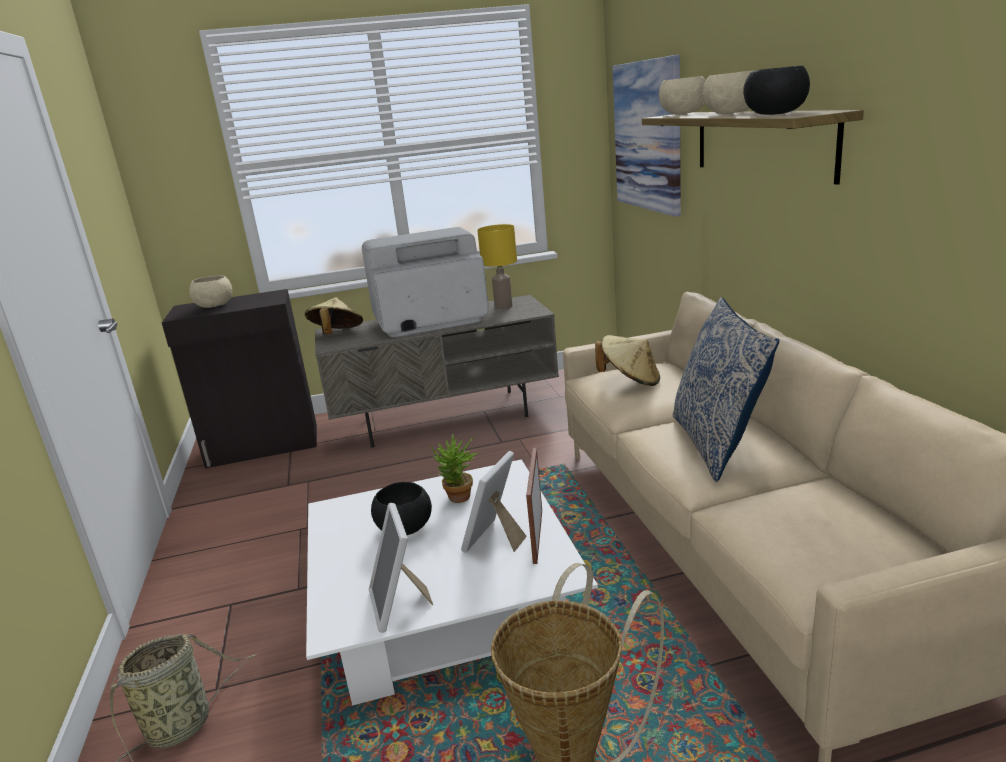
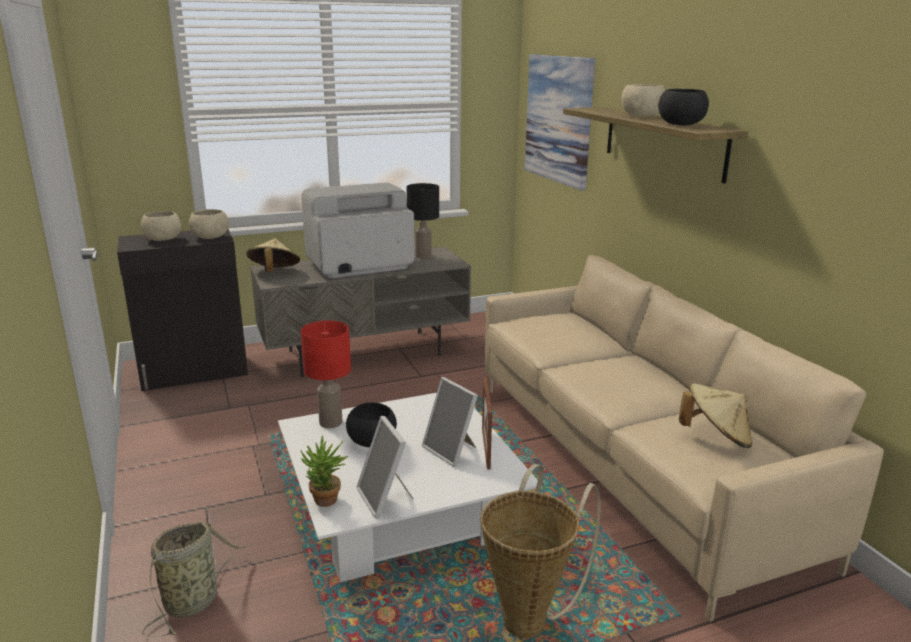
camera: 10 degrees left, 0 degrees up
(366, 504) = (331, 422): none -> red table lamp
(459, 499) = (412, 420): potted plant -> potted plant (325, 503)
(495, 539) = (452, 451): picture frame -> picture frame turned 60 degrees counterclockwise
(503, 307) = (423, 256): yellow table lamp -> black table lamp
(630, 381) = (546, 327): beige hat -> beige hat (716, 437)
(684, 113) = (598, 108): beige bowl -> beige bowl (211, 237)
(717, 444) = (625, 379): pillow -> none

